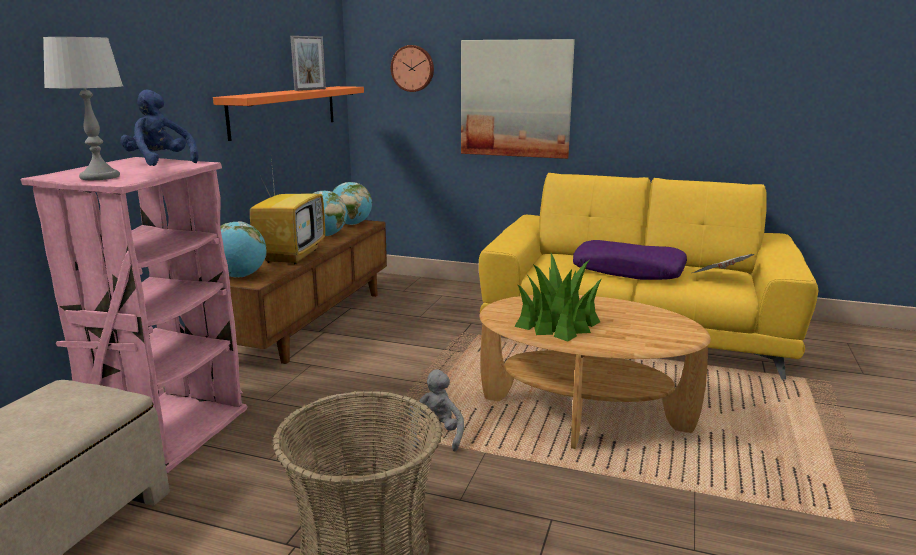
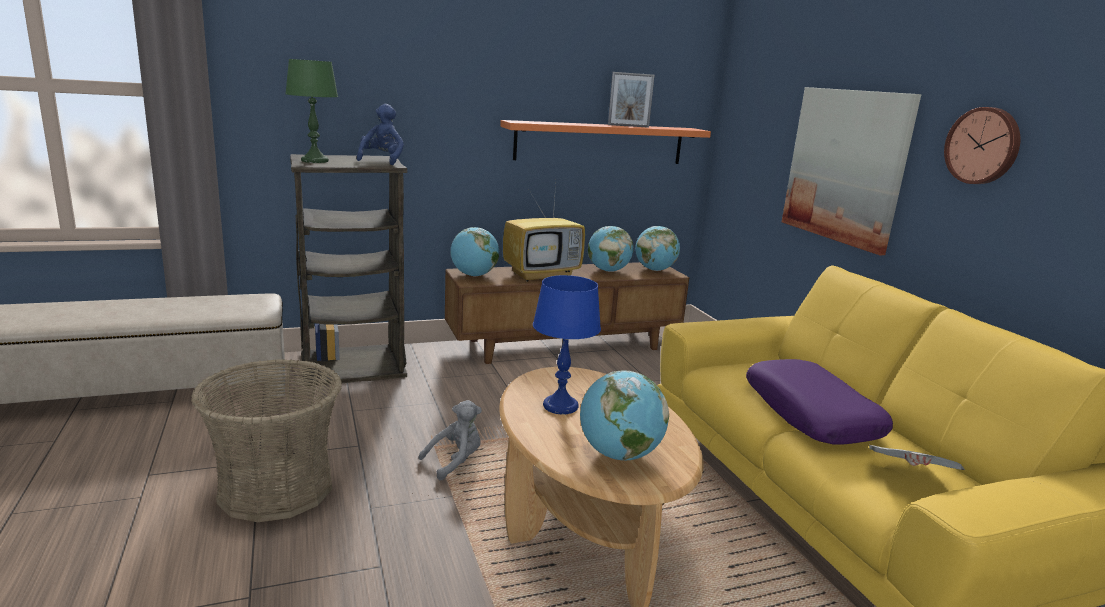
camera: 50 degrees right, 0 degrees up
(99, 177) = (315, 161): grey table lamp -> green table lamp
(168, 429) = (353, 365): pink bookcase -> brown bookcase
(413, 68) = (764, 117): wall clock -> wall clock (983, 146)
(557, 323) = (560, 406): potted plant -> blue table lamp
(647, 328) = (619, 455): none -> globe

